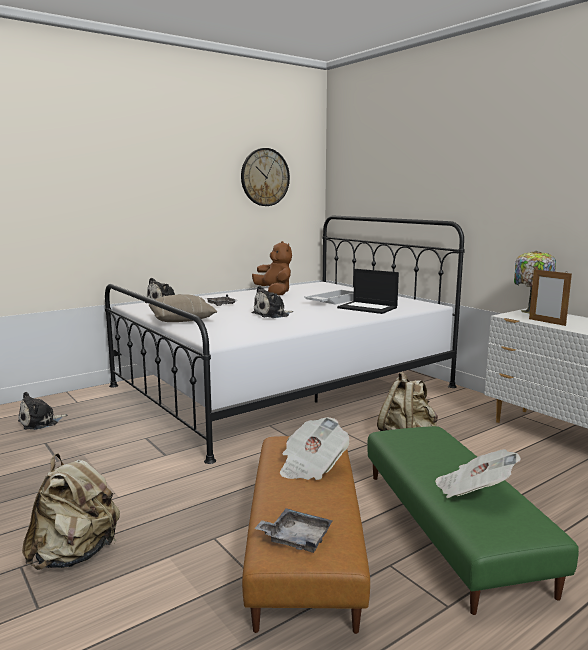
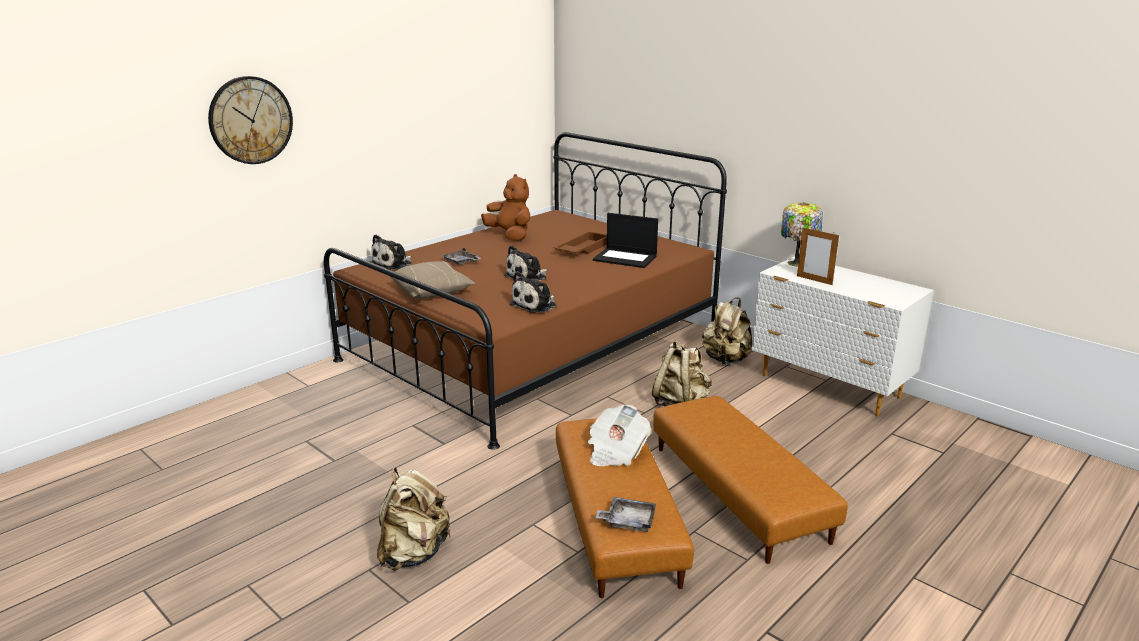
camera: 10 degrees left, 10 degrees up
(40, 422) = (284, 416): plush toy -> plush toy (535, 305)
(265, 177) = (488, 93): wall clock -> wall clock (250, 120)
(282, 386) = (531, 346): white bed -> brown bed
(331, 301) = (581, 249): white tray -> brown tray
(452, 528) = (739, 492): green ottoman -> brown ottoman
(461, 407) = (726, 360): none -> beige backpack
(473, 491) = (761, 463): newspaper -> none

